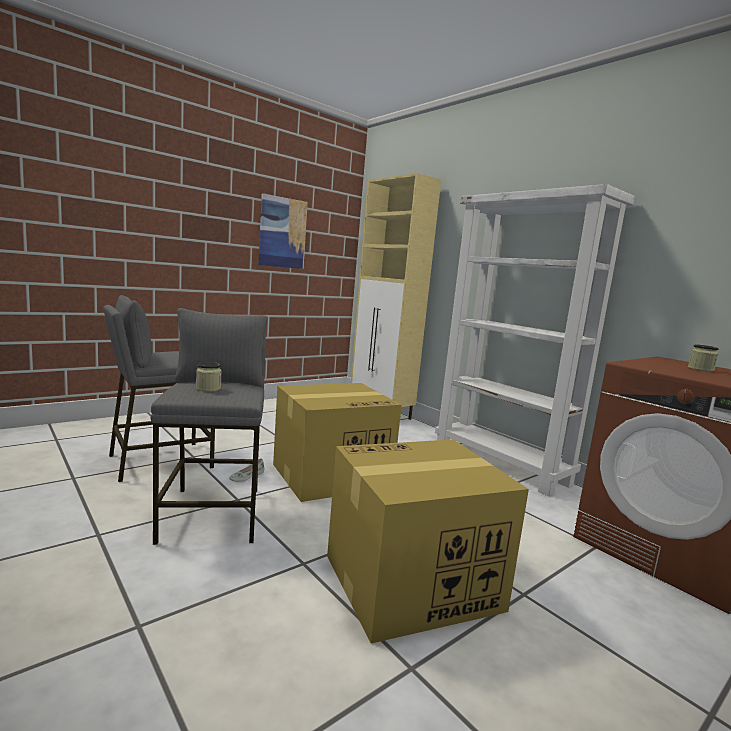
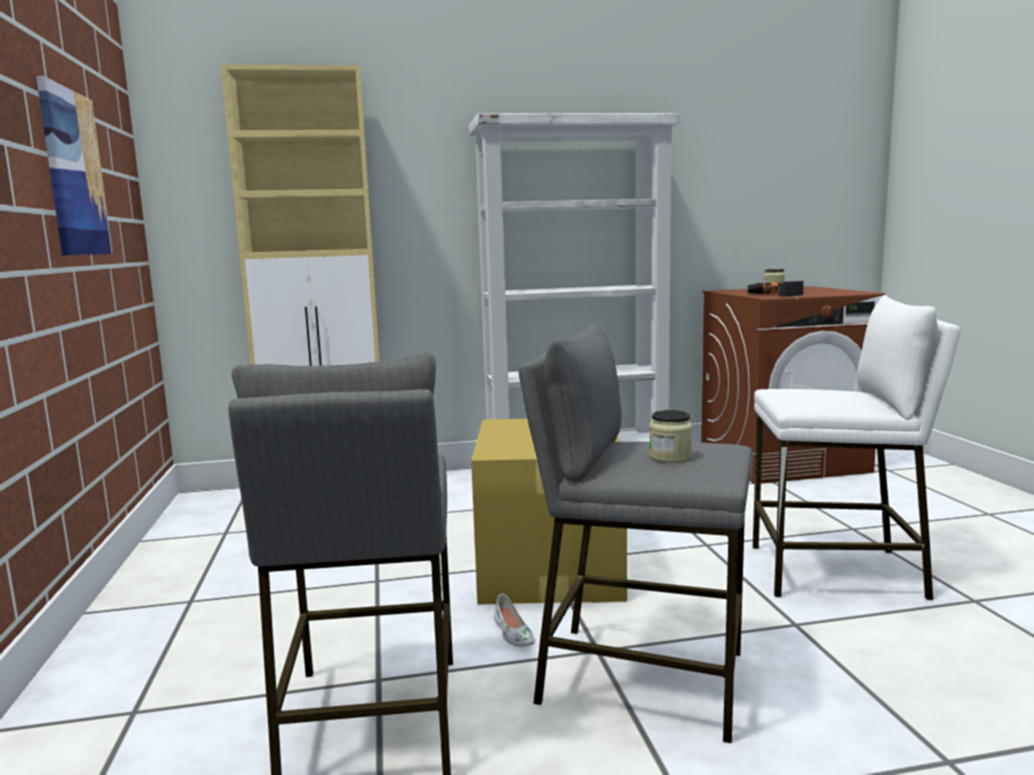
camera: 60 degrees left, 0 degrees up
(410, 583) = (836, 572): cardboard box -> white stool
(655, 367) = (774, 294): none -> power drill

